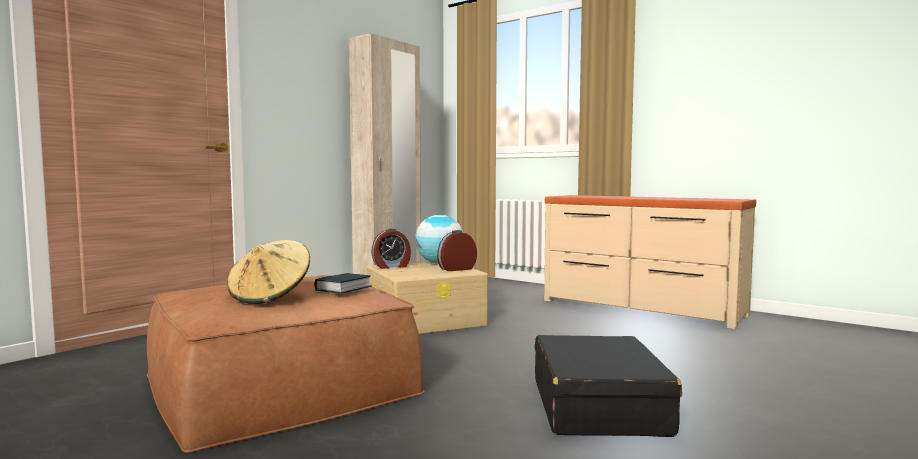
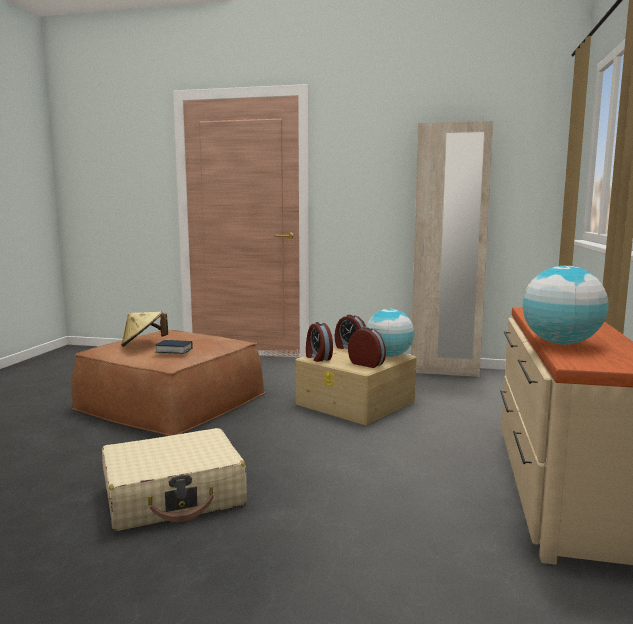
camera: 65 degrees right, 5 degrees up
(410, 275) = (317, 358): none -> alarm clock
(598, 406) = (174, 496): black suitcase -> beige suitcase
(676, 199) = (561, 343): none -> globe

